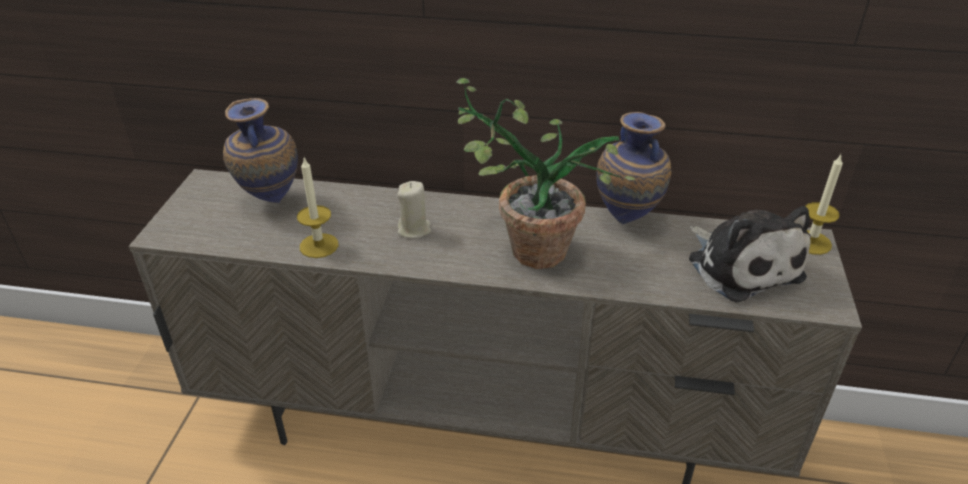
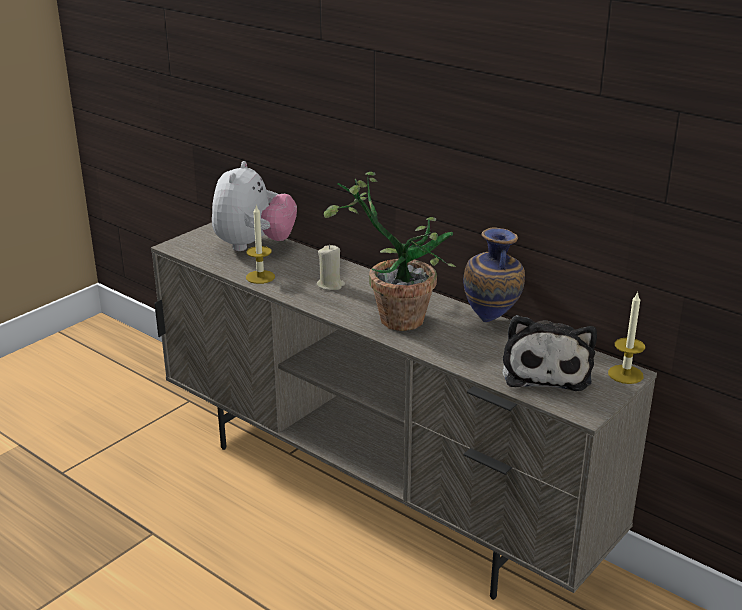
camera: 30 degrees right, 10 degrees down
(269, 201) = (254, 245): vase -> plush toy

